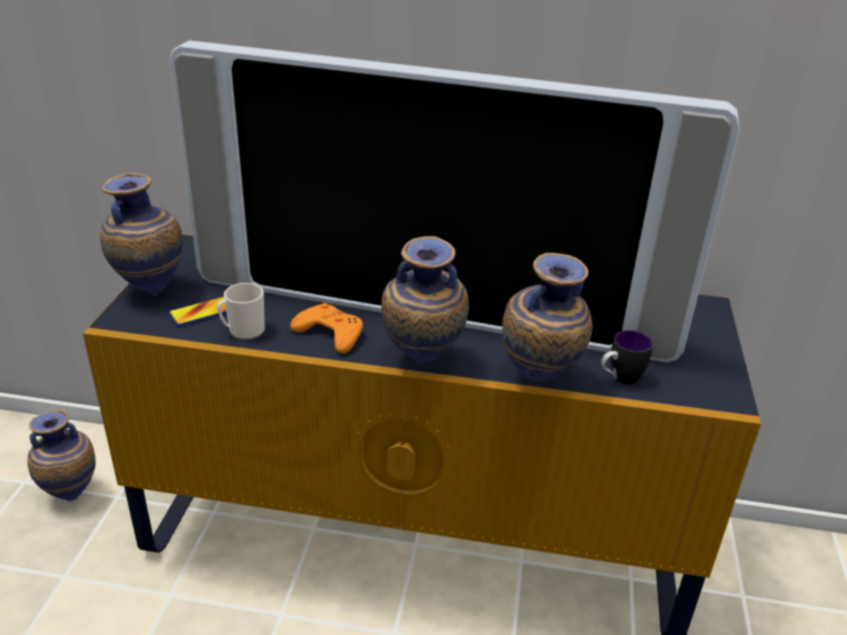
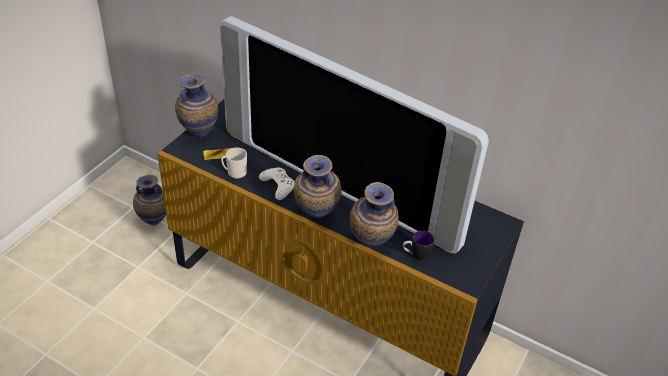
camera: 20 degrees right, 10 degrees up
(330, 333) = (278, 185): orange game controller -> white game controller

